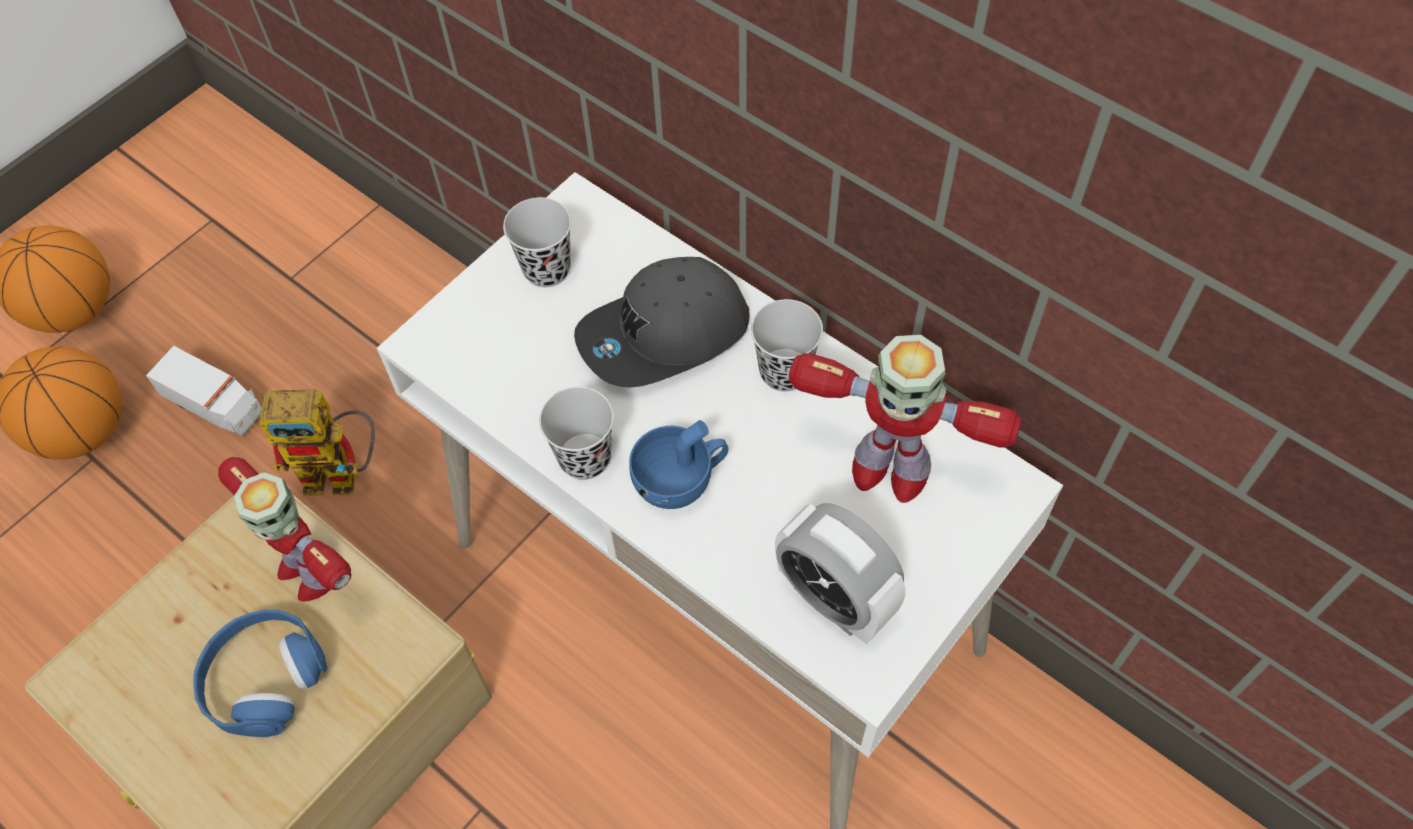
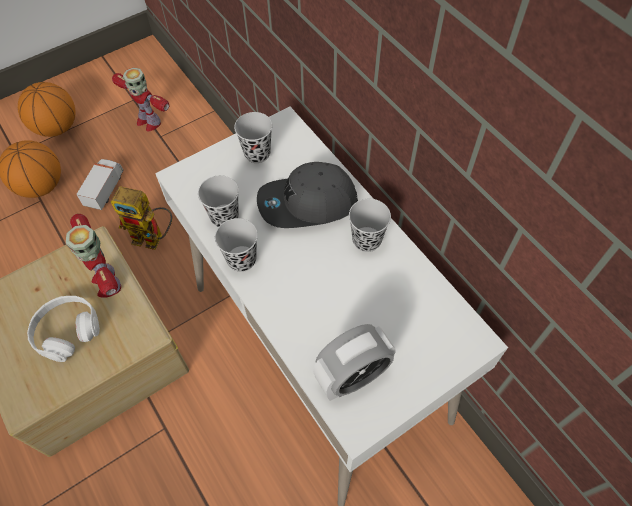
camera: 15 degrees right, 0 degrees up
(215, 405) = (105, 189): toy truck -> toy truck turned 120 degrees counterclockwise
(265, 678) = (67, 331): blue headphones -> white headphones
(529, 393) = (224, 217): none -> black cup
(681, 480) = (289, 285): blue cup -> none
(834, 599) = (352, 377): alarm clock -> alarm clock turned 90 degrees counterclockwise
(888, 468) = (408, 310): toy robot -> toy robot (148, 121)

